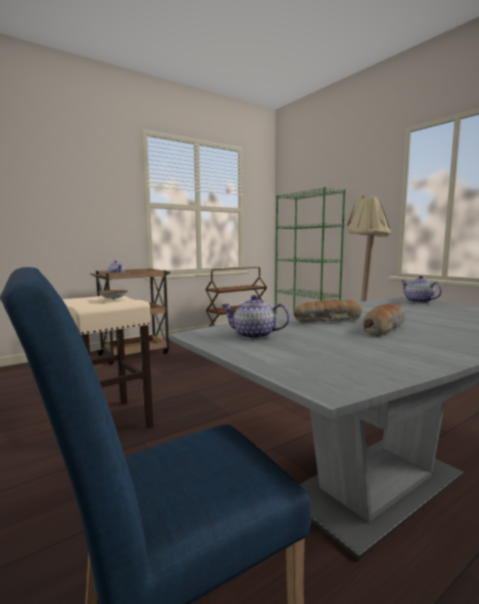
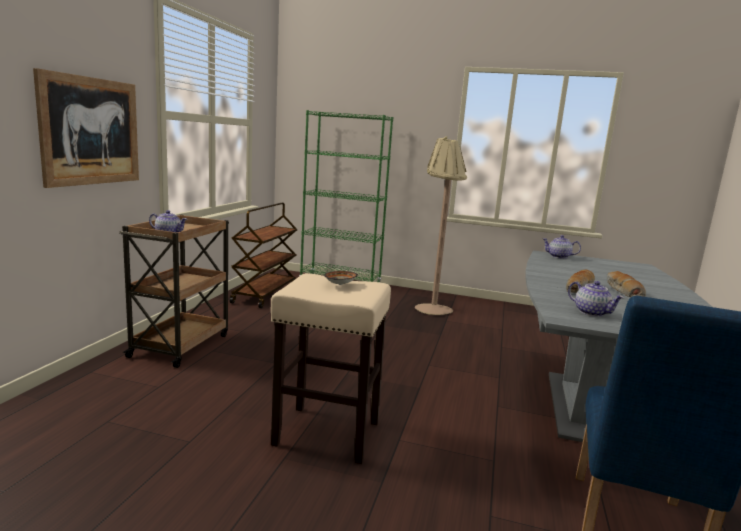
camera: 40 degrees left, 5 degrees up
(86, 215) = (91, 131): none -> picture
(253, 335) = (592, 312): teapot -> teapot turned 105 degrees counterclockwise

